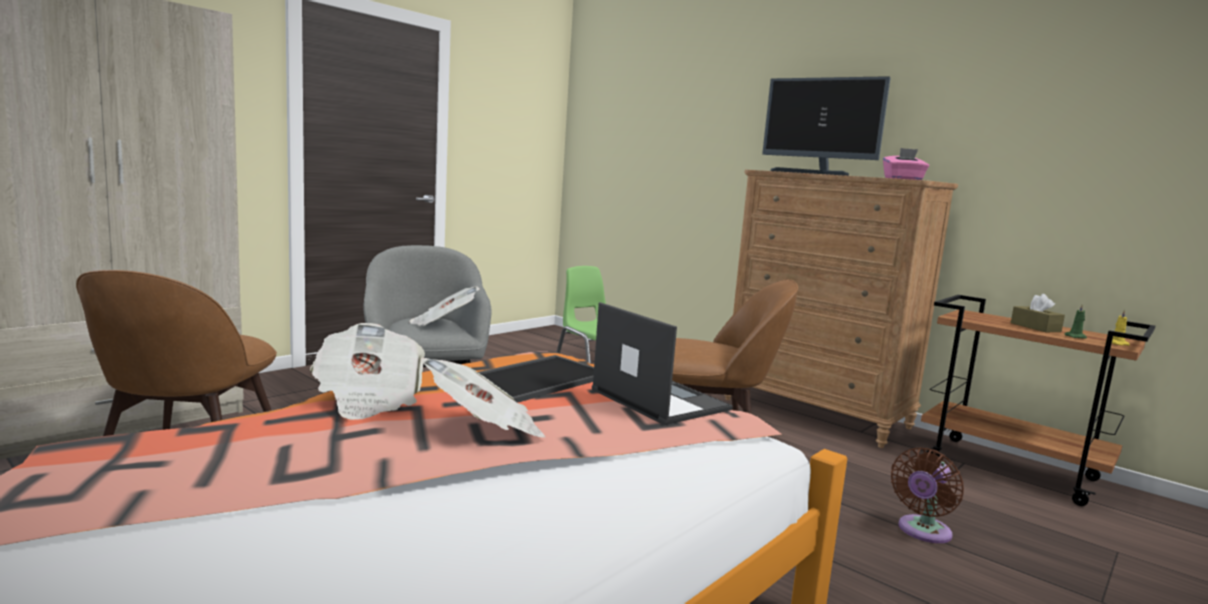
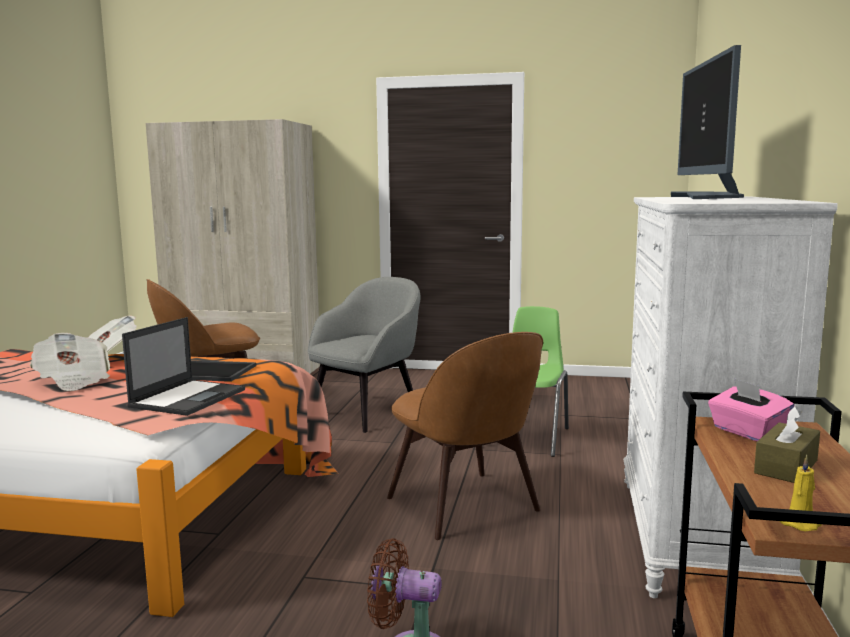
camera: 60 degrees right, 0 degrees up
(443, 324) = (365, 341): newspaper -> none
(816, 413) = (695, 538): brown dresser -> white dresser
(903, 179) = (727, 201): pink tissue box -> pink tissue box (747, 432)
(1076, 337) = (775, 493): green candle -> none

